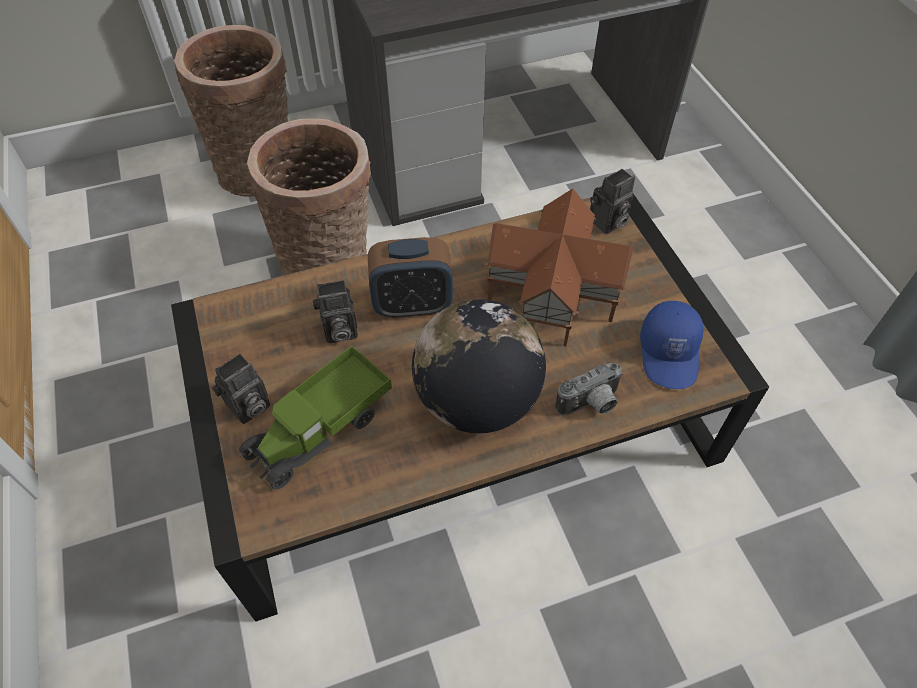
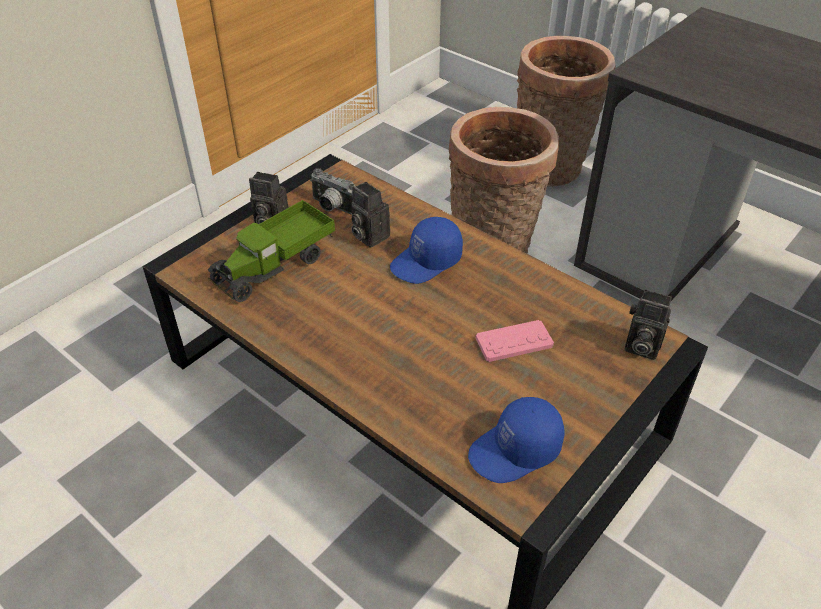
camera: 60 degrees right, 10 degrees down
(321, 429) = (275, 265): toy truck -> toy truck turned 60 degrees counterclockwise
(412, 305) = (427, 262): alarm clock -> blue cap
(477, 400) = (360, 337): globe -> none
(554, 295) = (514, 342): toy house -> pink game controller
(591, 405) = (409, 412): camera -> camera (332, 207)

